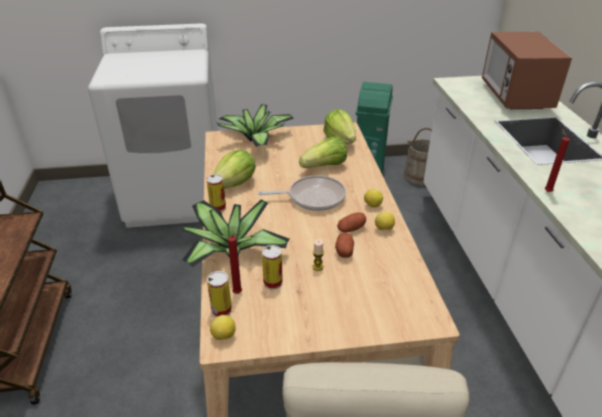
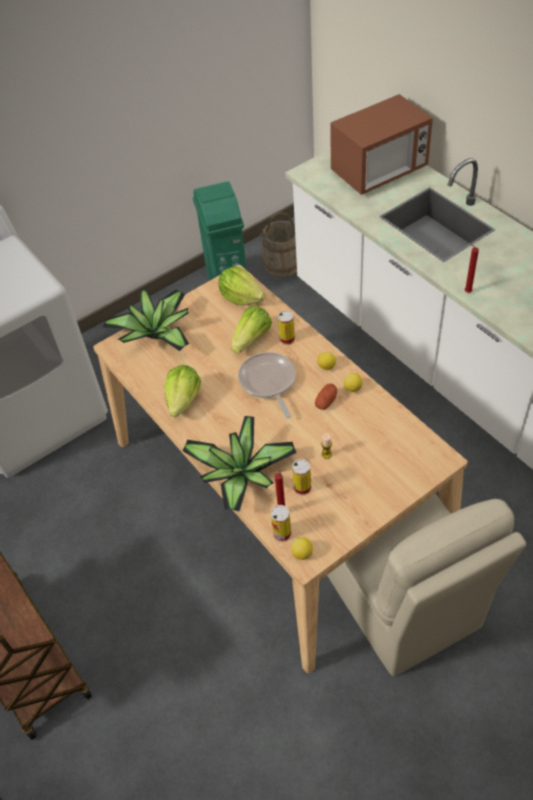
camera: 25 degrees left, 15 degrees up
(218, 207) = (191, 435): can -> can (287, 339)
(313, 197) = (268, 382): frying pan -> frying pan turned 75 degrees counterclockwise
(344, 251) = (336, 427): potato -> none
(515, 96) = (379, 171): microwave -> microwave turned 90 degrees counterclockwise

